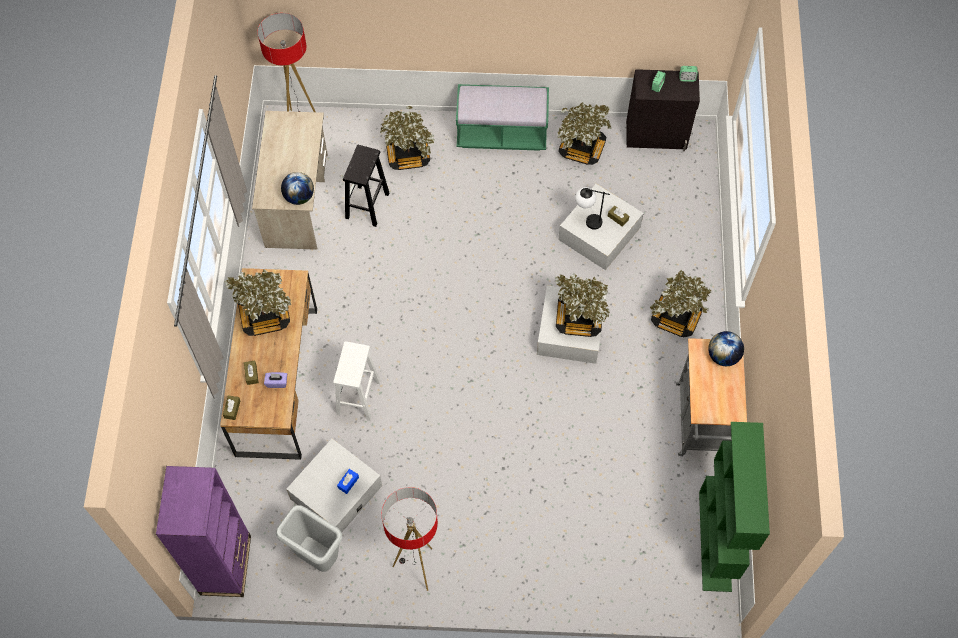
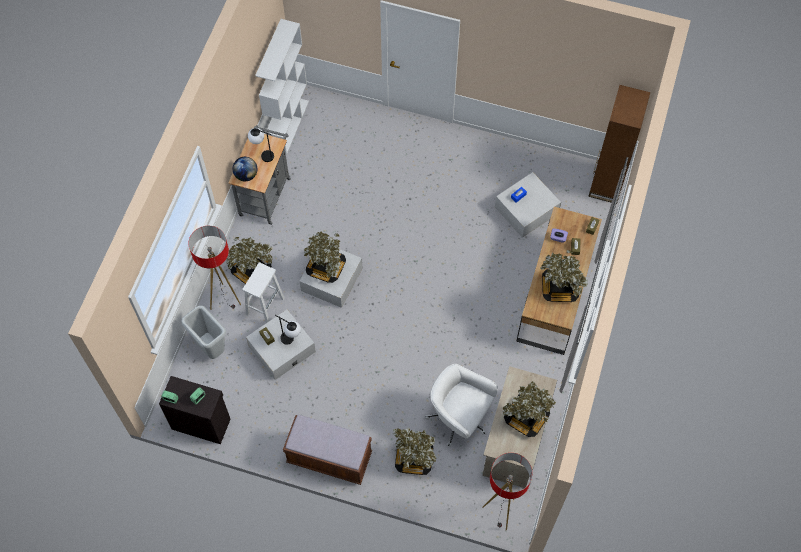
camera: 165 degrees left, 0 degrees up
(226, 565) = (607, 183): purple bookcase -> brown bookcase
(299, 197) = (517, 380): globe -> none
(318, 557) = (545, 174): grey trash can -> grey trash can (211, 349)
(358, 398) = (498, 267): white stool -> white stool (265, 305)
(367, 206) = (459, 418): black stool -> white office chair
(417, 568) = (483, 153): floor lamp -> floor lamp (224, 299)
(501, 134) = (329, 458): green bench -> brown bench
(581, 148) = (267, 427): potted plant -> potted plant (526, 417)
(714, 391) = (262, 155): none -> table lamp
(715, 541) = (288, 125): green bookcase -> white bookcase

